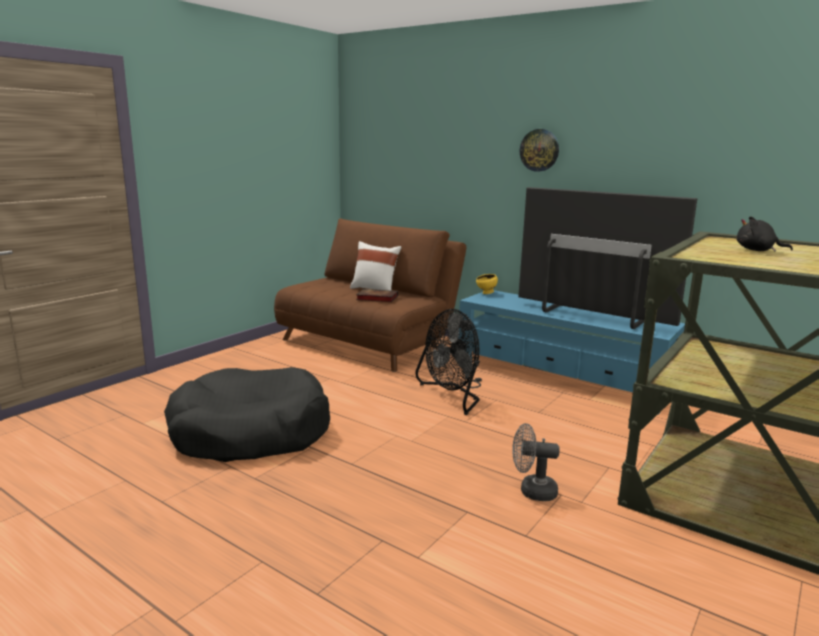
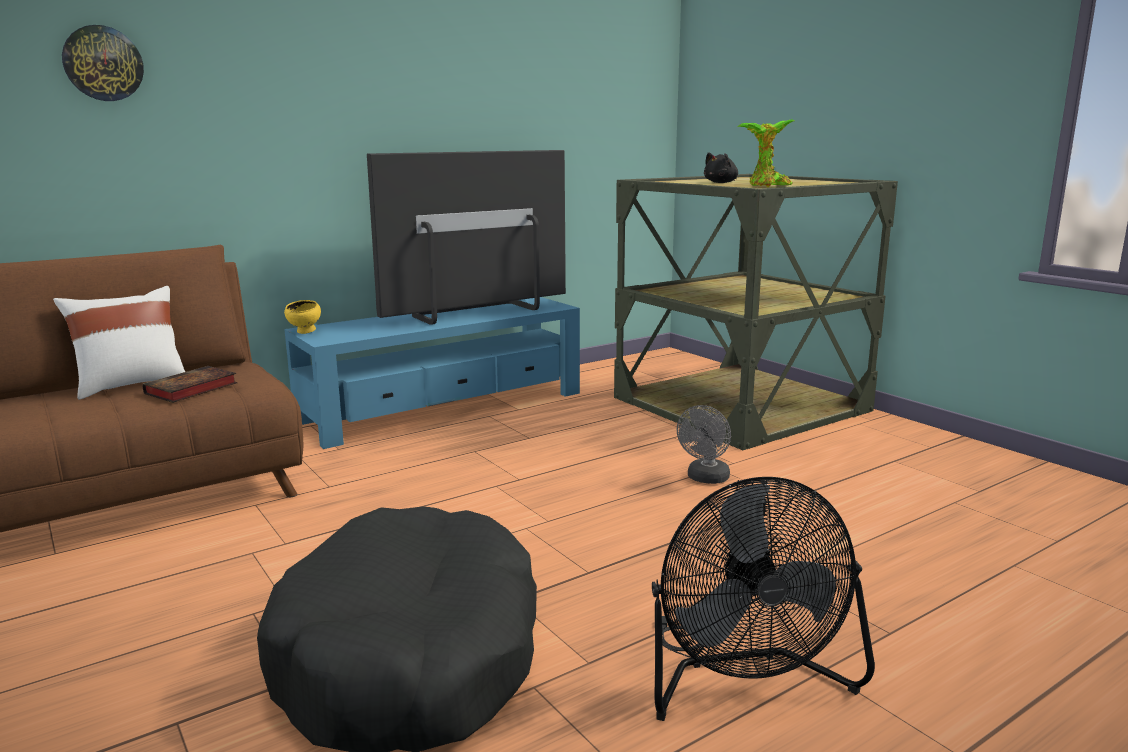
camera: 70 degrees left, 0 degrees up
(454, 394) = (431, 470): black fan -> black fan (736, 679)
(539, 150) = (326, 101): wall clock -> wall clock (103, 63)
(740, 260) = (767, 186): none -> potted plant

